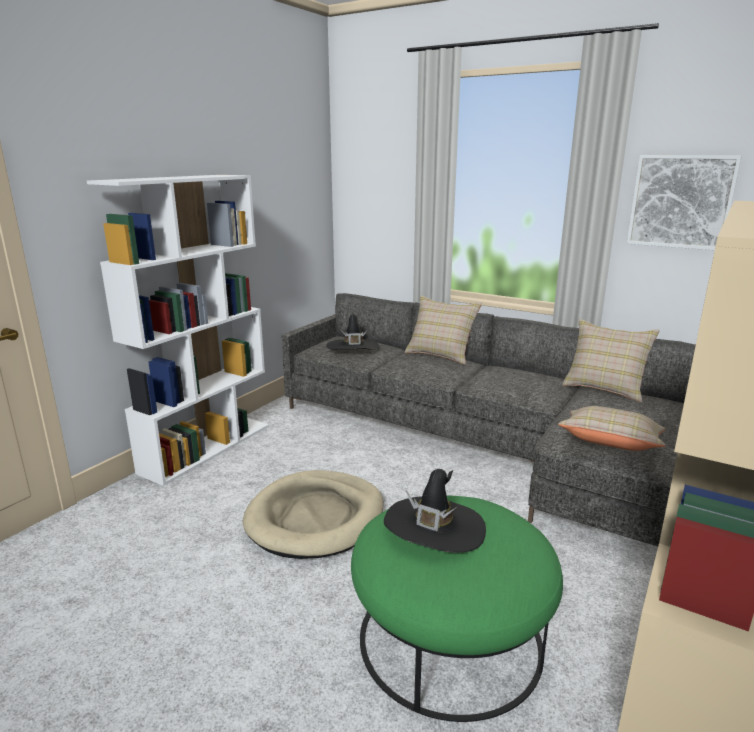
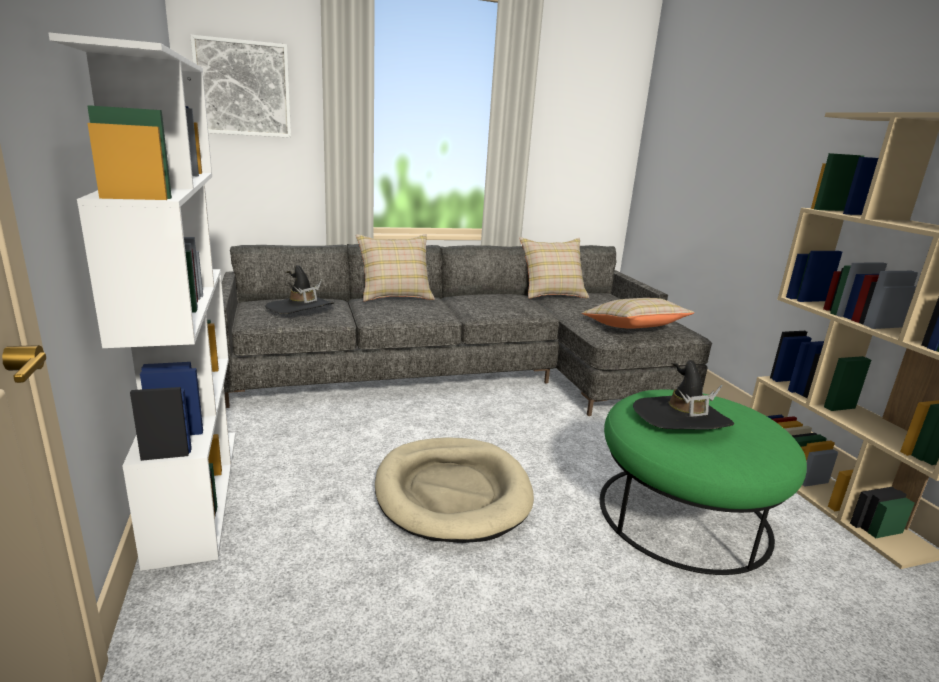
camera: 50 degrees left, 0 degrees up
(681, 202) = (568, 131): picture -> picture (243, 88)

